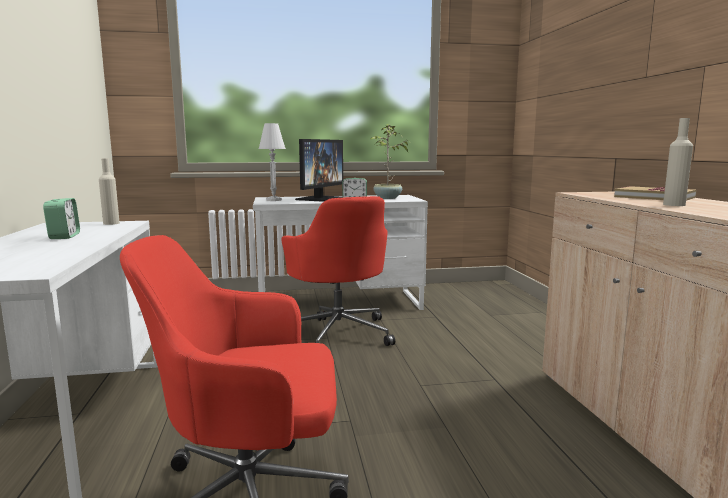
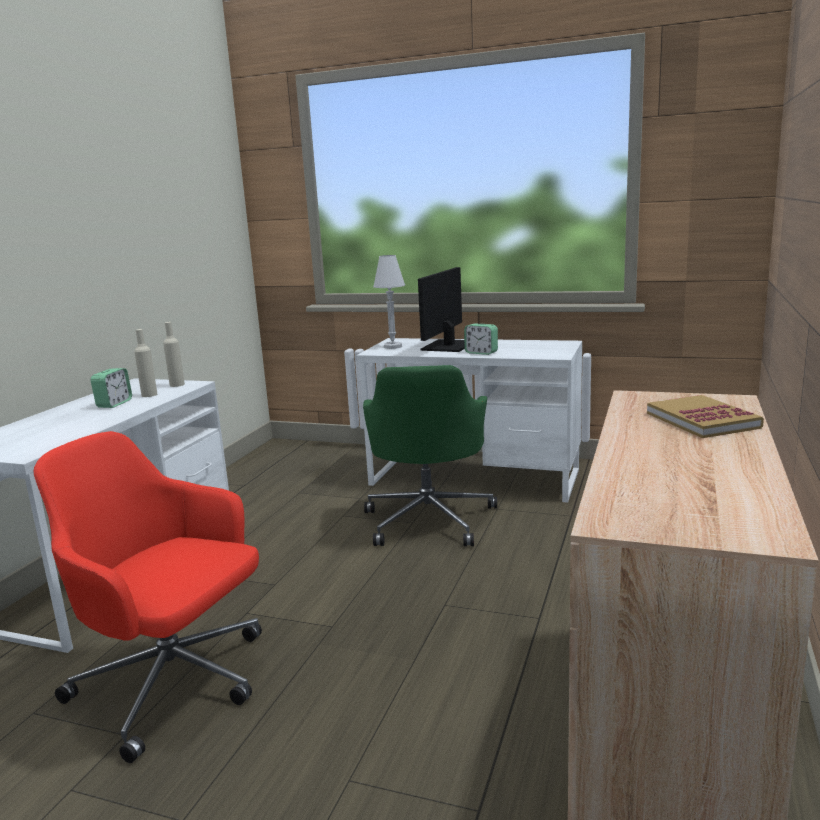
camera: 30 degrees right, 5 degrees up
(319, 199) = (448, 346): monitor -> monitor turned 150 degrees clockwise
(338, 333) = (429, 519): red office chair -> green office chair
(387, 198) = (532, 349): potted plant -> none
(674, 205) = (649, 448): beige bottle -> beige bottle (149, 395)

